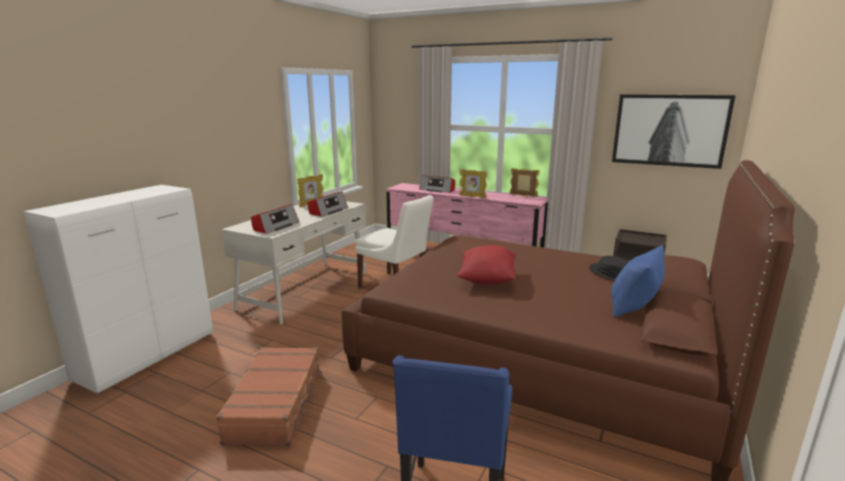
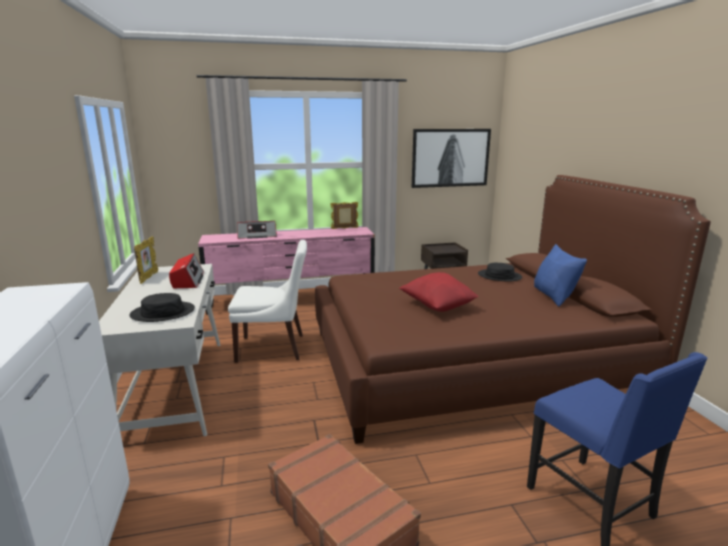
camera: 40 degrees left, 0 degrees up
(275, 226) = (163, 313): radio -> black hat
(472, 197) = (306, 237): picture frame -> none

